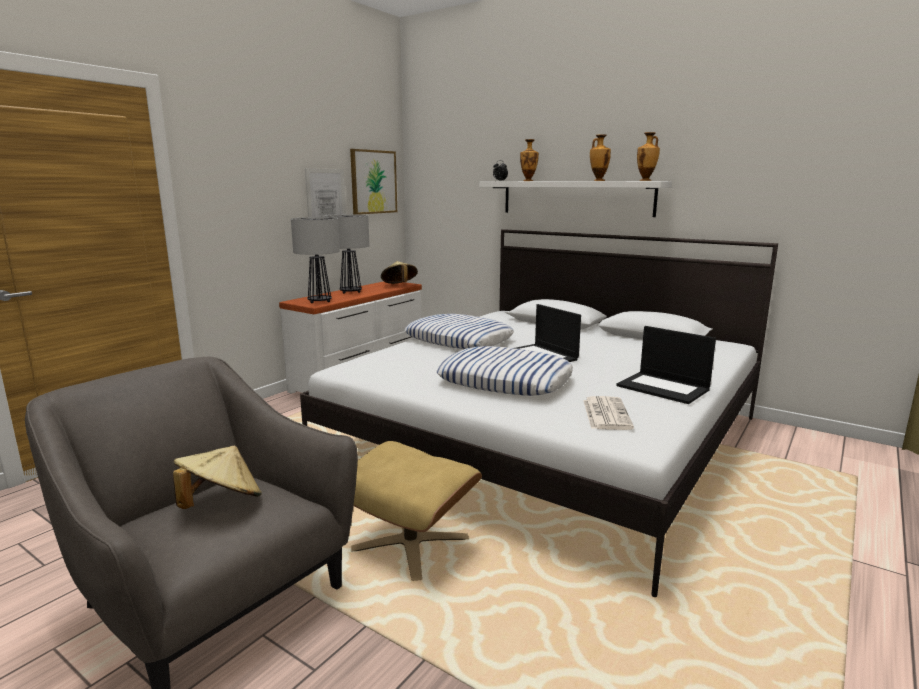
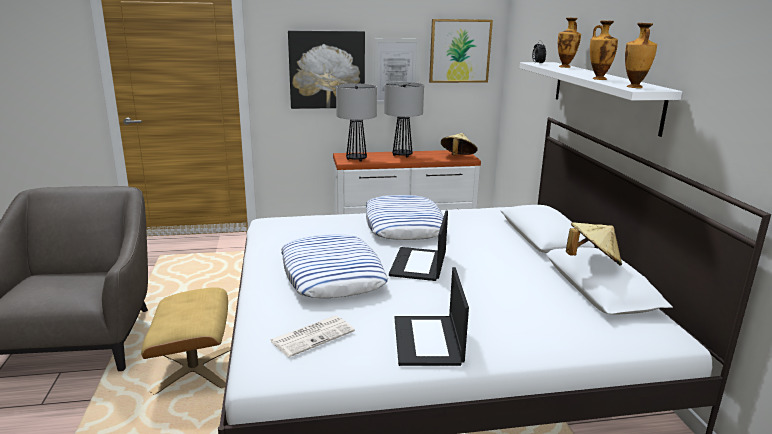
camera: 45 degrees right, 5 degrees up
(221, 503) = (64, 283): beige hat -> beige hat (592, 261)
(263, 204) = (327, 69): none -> picture

